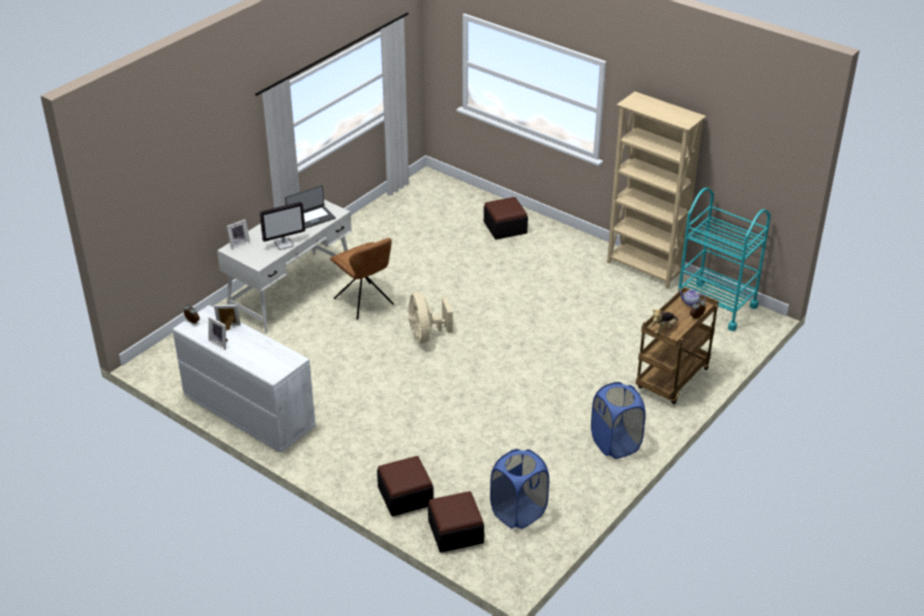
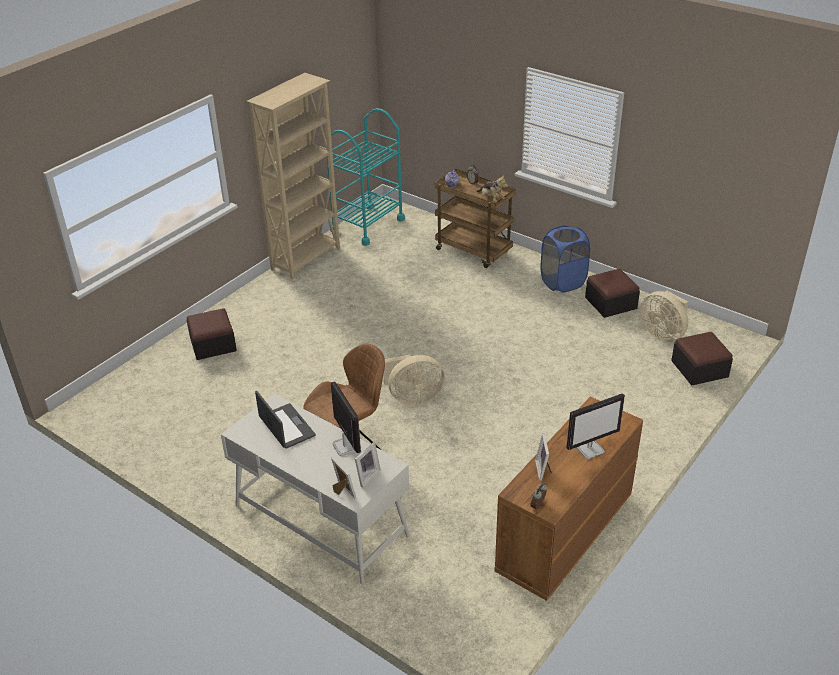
camera: 90 degrees left, 0 degrees up
(220, 343) = (576, 473): picture frame -> picture frame (366, 476)
(245, 352) = (590, 449): none -> monitor
(248, 412) = (564, 535): white dresser -> brown dresser
(405, 496) = (664, 401): ottoman -> ottoman (610, 303)
(518, 512) = (663, 334): blue laundry basket -> beige fan

